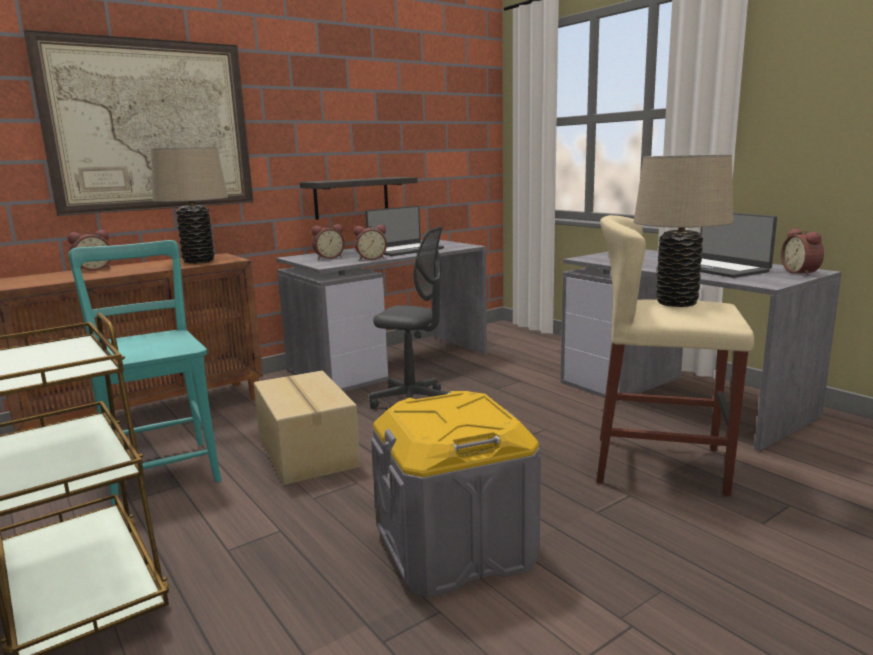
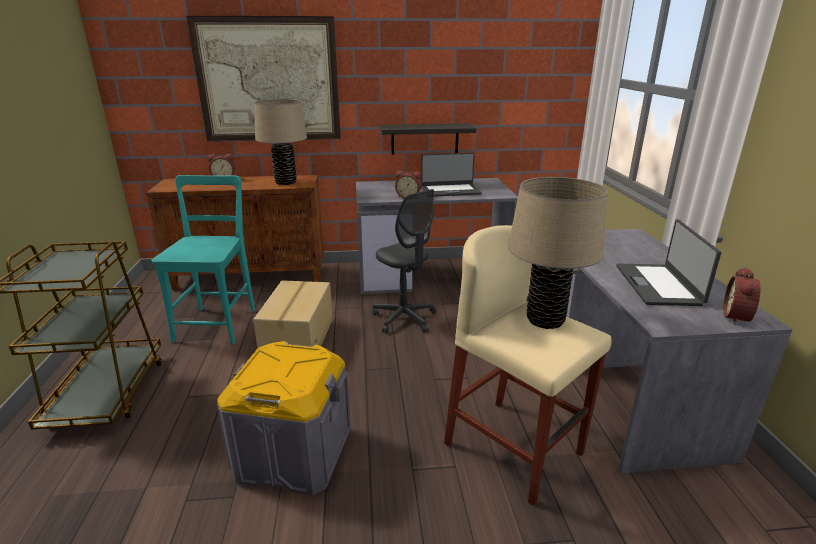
camera: 30 degrees right, 10 degrees up
(328, 257) = (385, 189): alarm clock -> none

